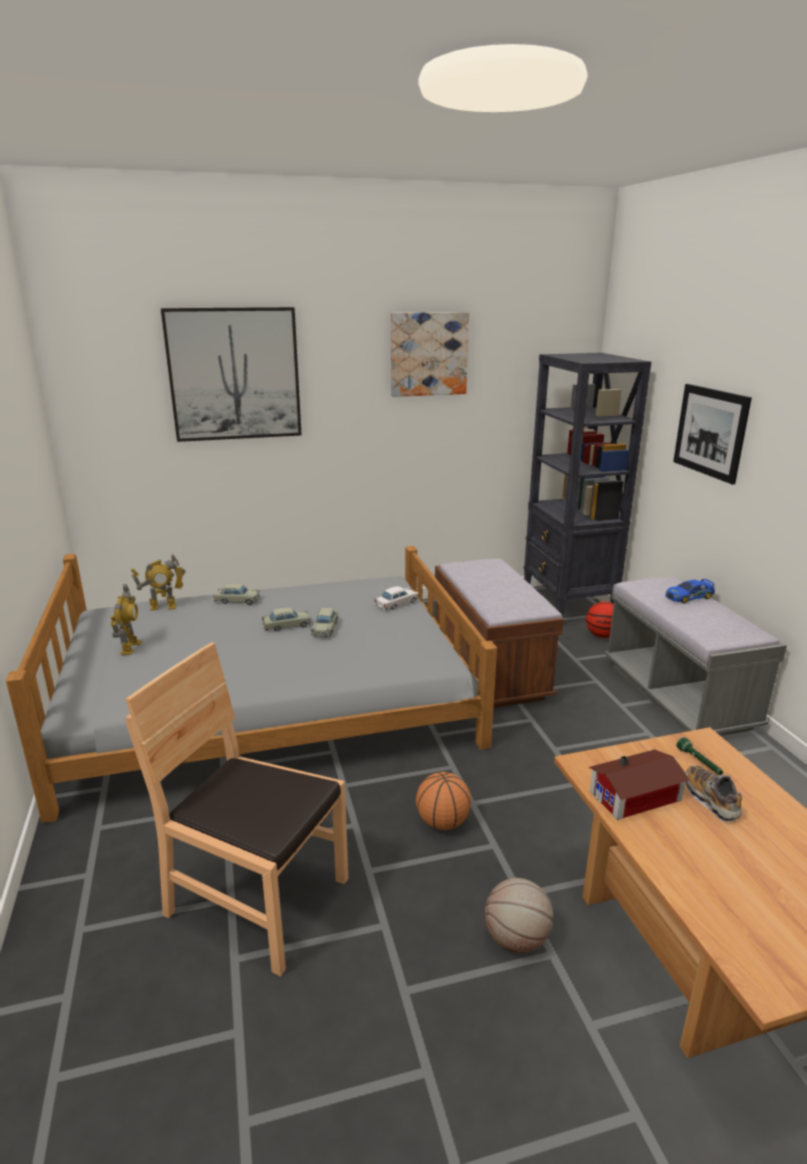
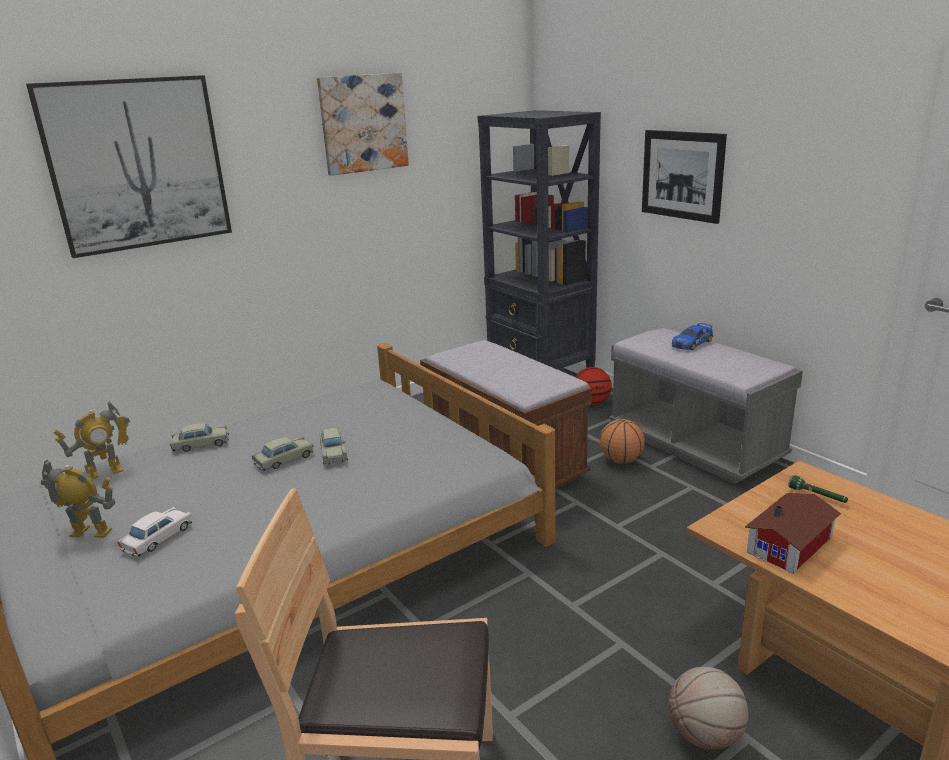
camera: 20 degrees left, 0 degrees up
(130, 647) = (91, 532): toy robot -> toy robot turned 60 degrees counterclockwise
(396, 603) = (396, 409): white toy car -> white toy car (157, 538)
(442, 822) = (555, 635): basketball -> basketball (621, 460)
(710, 800) = (855, 529): shoe -> none

